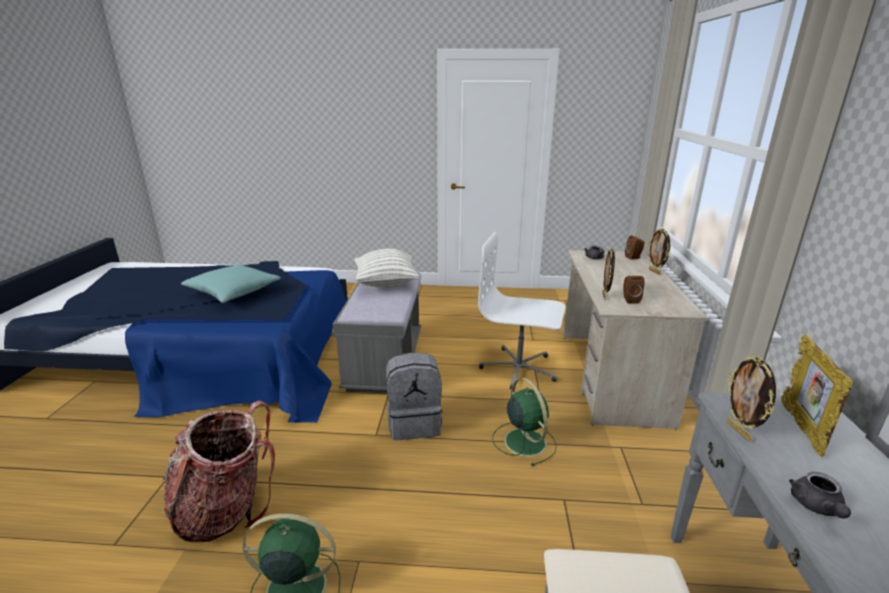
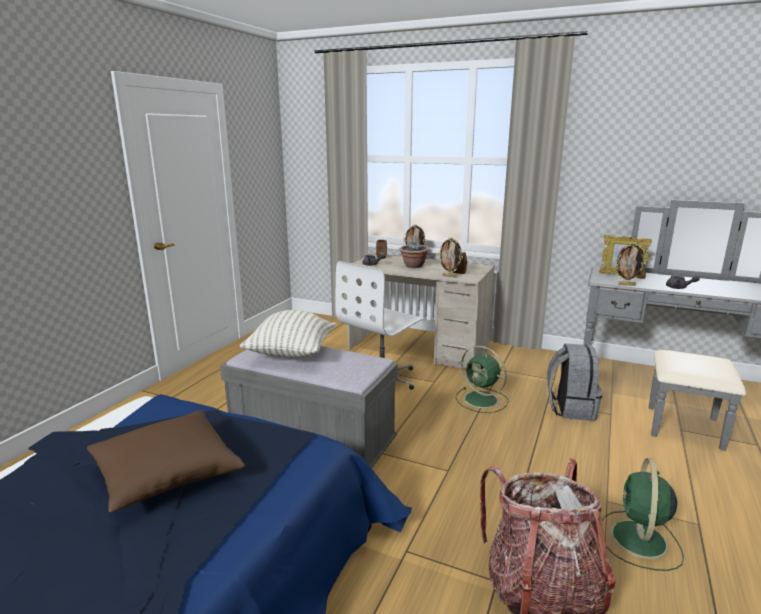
camera: 70 degrees left, 5 degrees down
(233, 292) = (166, 474): turquoise pillow -> brown pillow
(414, 423) = (438, 445): grey backpack -> grey backpack (570, 408)
(524, 441) = (482, 400): green fan -> green fan turned 135 degrees counterclockwise
(620, 275) = (414, 266): none -> potted plant

